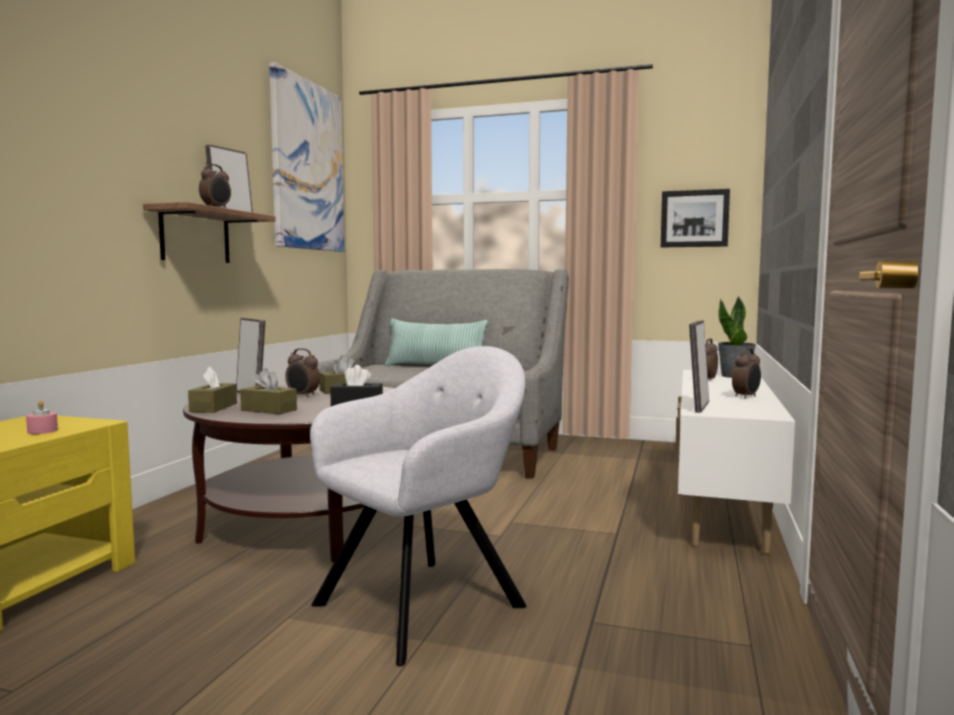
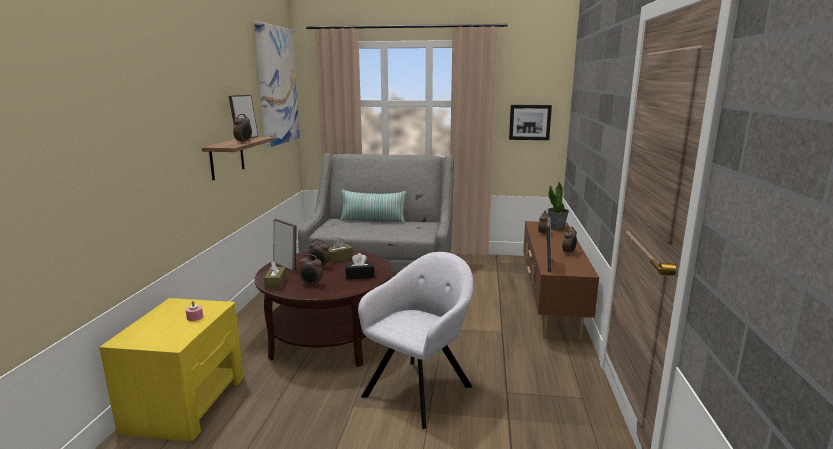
camera: 10 degrees left, 10 degrees up
(269, 410) = (311, 284): brown tissue box -> alarm clock
(720, 504) = (550, 305): white tv stand -> brown tv stand

